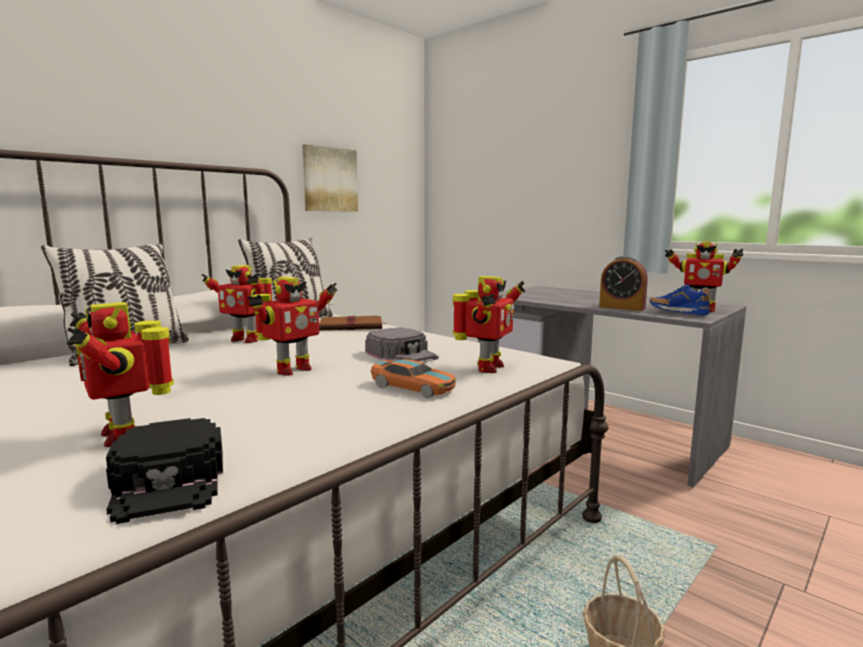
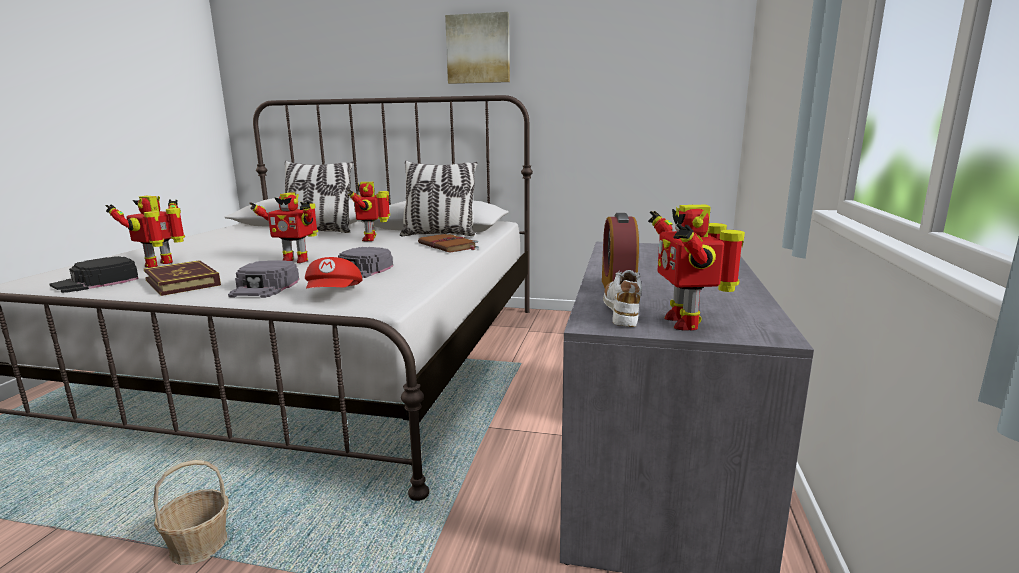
camera: 60 degrees right, 5 degrees up
(307, 422) = (182, 282): none -> book
(329, 179) = (589, 98): picture -> picture (478, 49)
(413, 387) = (265, 287): toy car -> grey cap
(487, 368) = (335, 294): toy robot -> red cap
(677, 313) = (621, 313): blue shoe -> white shoe

